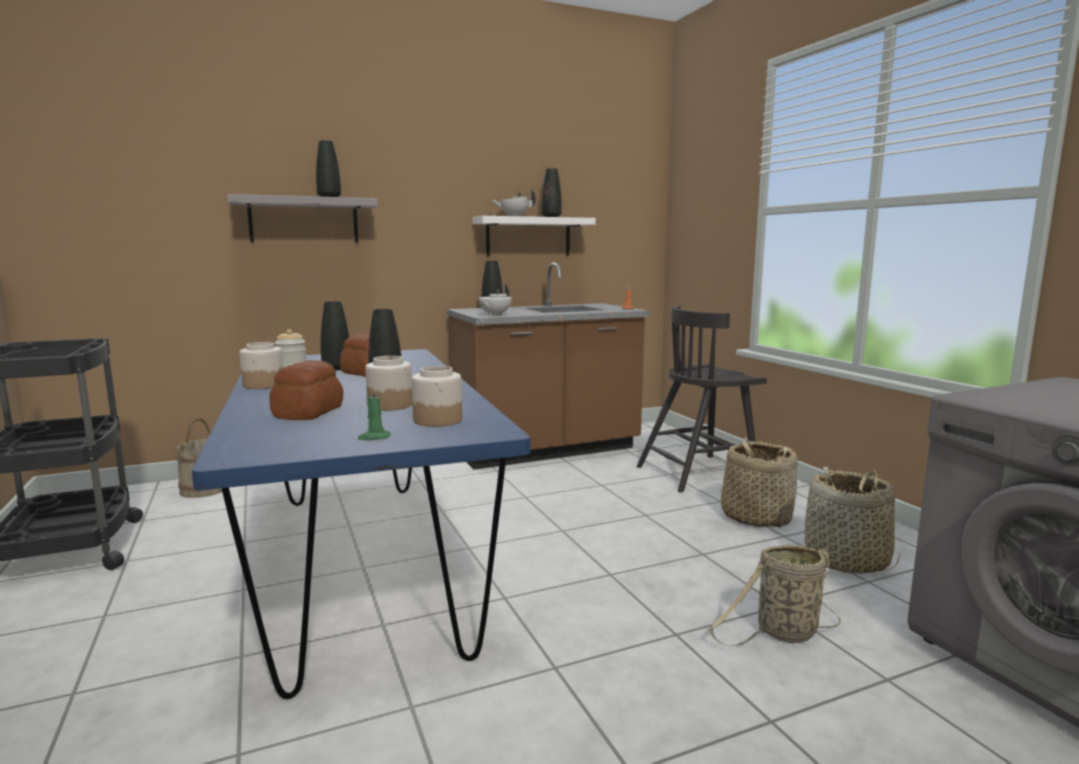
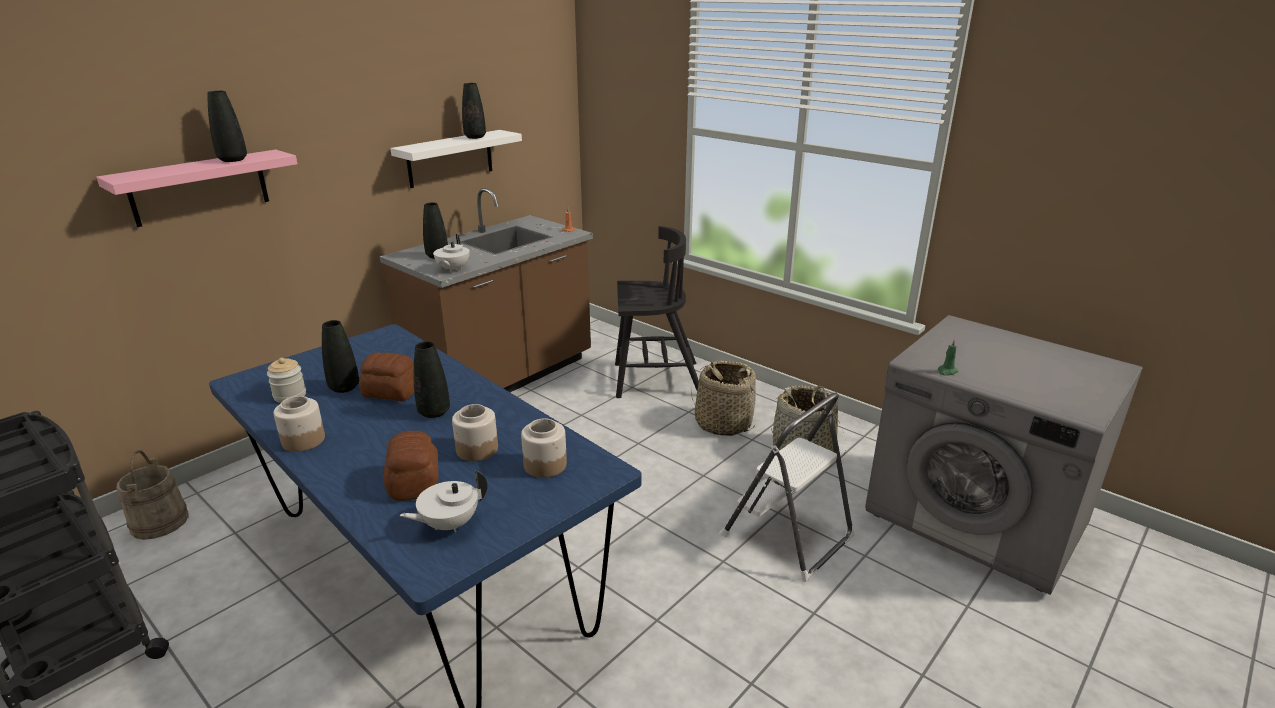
camera: 25 degrees left, 15 degrees up
(304, 220) = (199, 187): grey shelf -> pink shelf
(374, 437) = (519, 507): green candle -> green candle (947, 371)
(514, 216) = (439, 144): white teapot -> white teapot (449, 524)
(699, 472) = (655, 379): black chair -> black chair turned 135 degrees counterclockwise
(783, 633) = (790, 537): basket -> white step ladder

